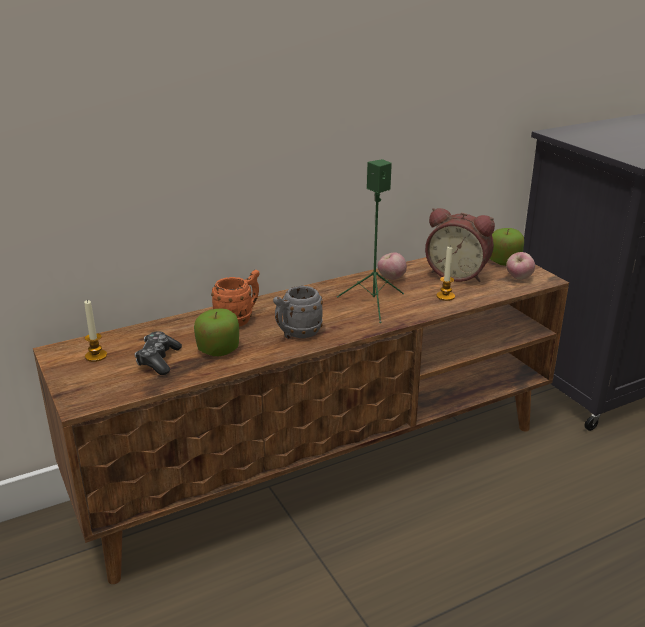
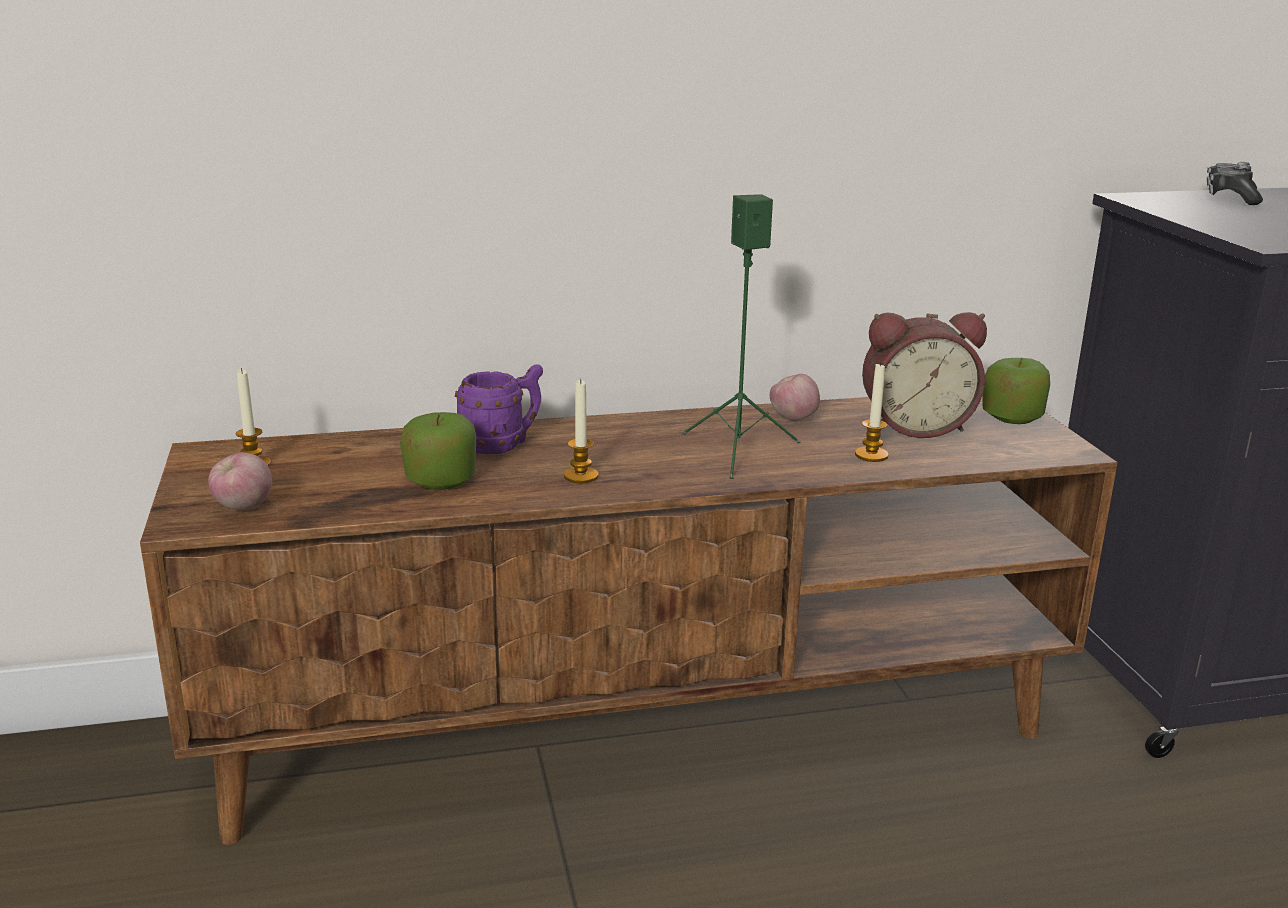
camera: 15 degrees right, 5 degrees down
(158, 360) = (339, 483): game controller -> game controller (1231, 197)
(239, 319) = (502, 445): orange mug -> purple mug
(297, 334) = (581, 476): grey mug -> candle
(457, 274) = (915, 426): alarm clock -> alarm clock turned 45 degrees counterclockwise
(518, 278) = (1023, 445): apple -> apple (243, 508)

